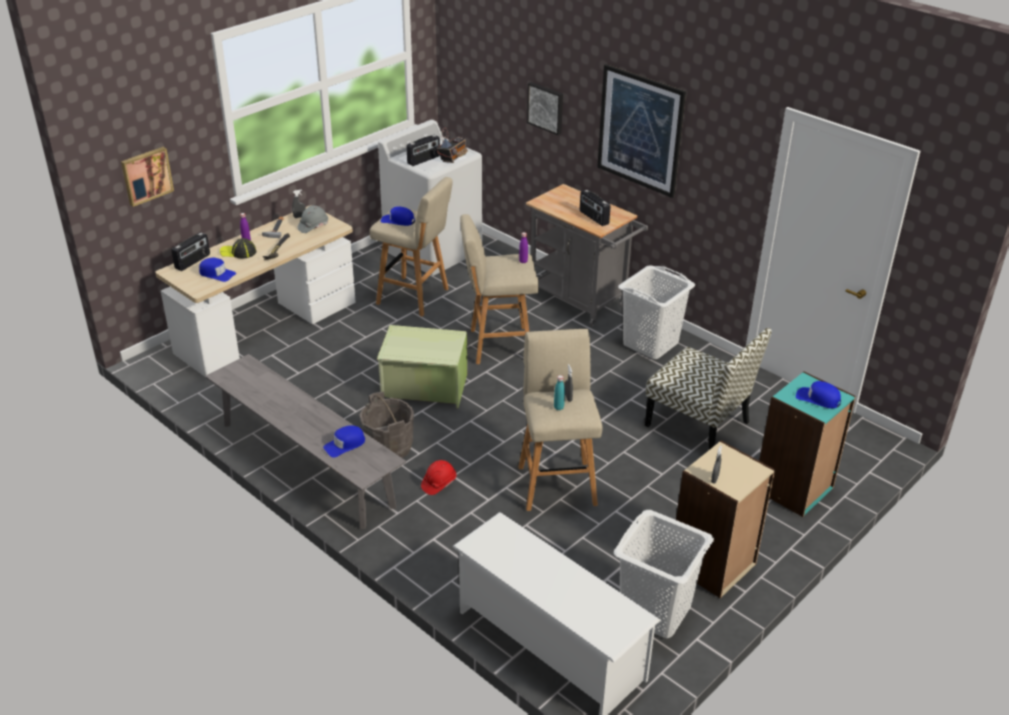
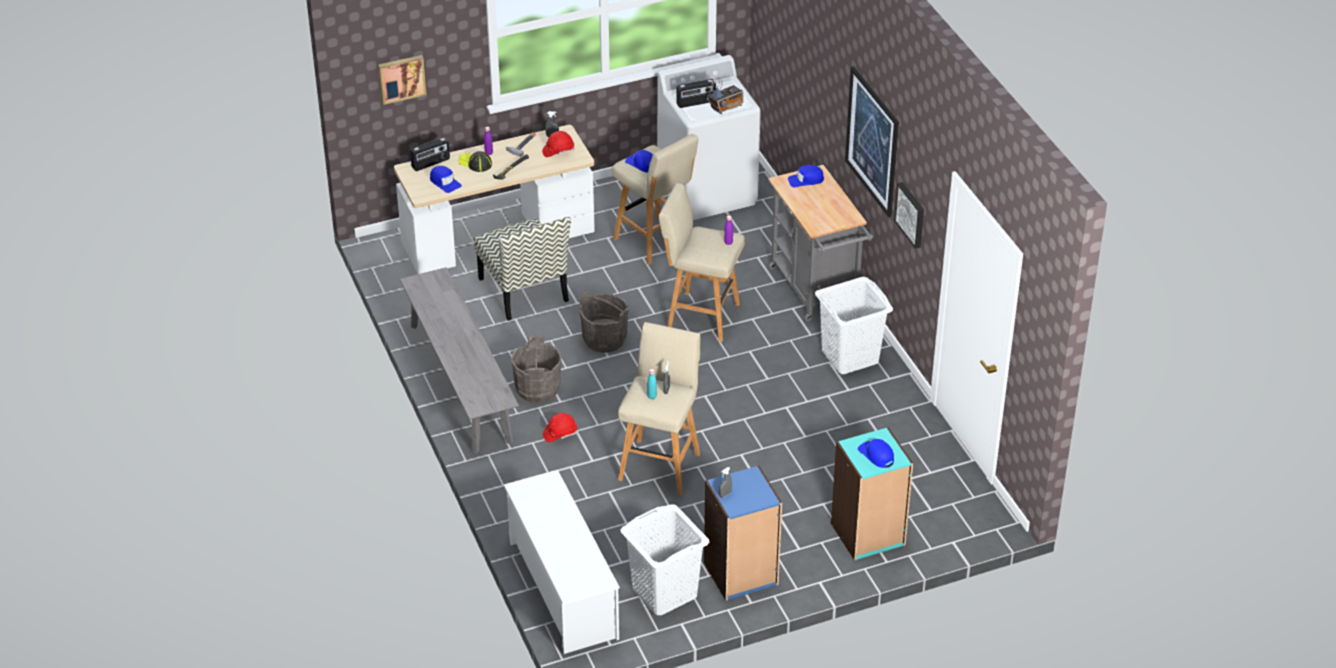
camera: 25 degrees right, 5 degrees up
(313, 226) = (558, 151): grey hard hat -> red hard hat
(345, 445) = (478, 376): blue cap -> blue cap (805, 180)
(424, 386) = (604, 339): green storage box -> grey bucket
(546, 107) = (817, 83): picture -> picture (911, 214)
(593, 218) = (820, 213): radio -> none
(699, 424) = (831, 450): chair -> chair (524, 290)
(713, 566) = (741, 574): beige bookcase -> blue bookcase

